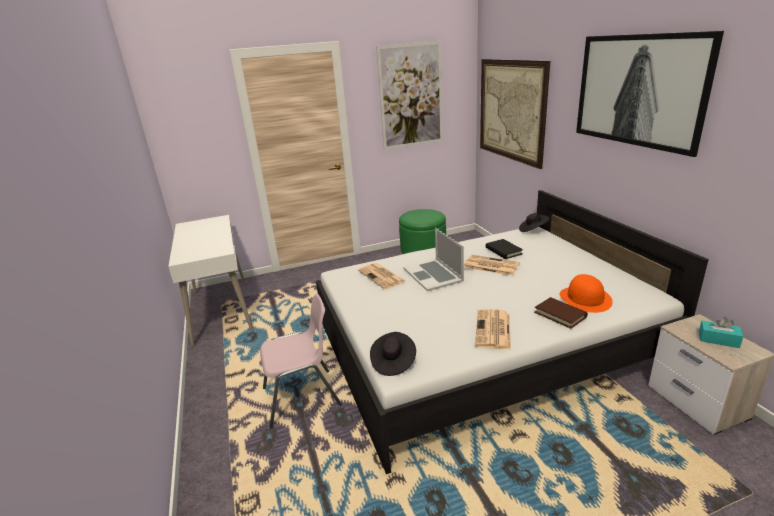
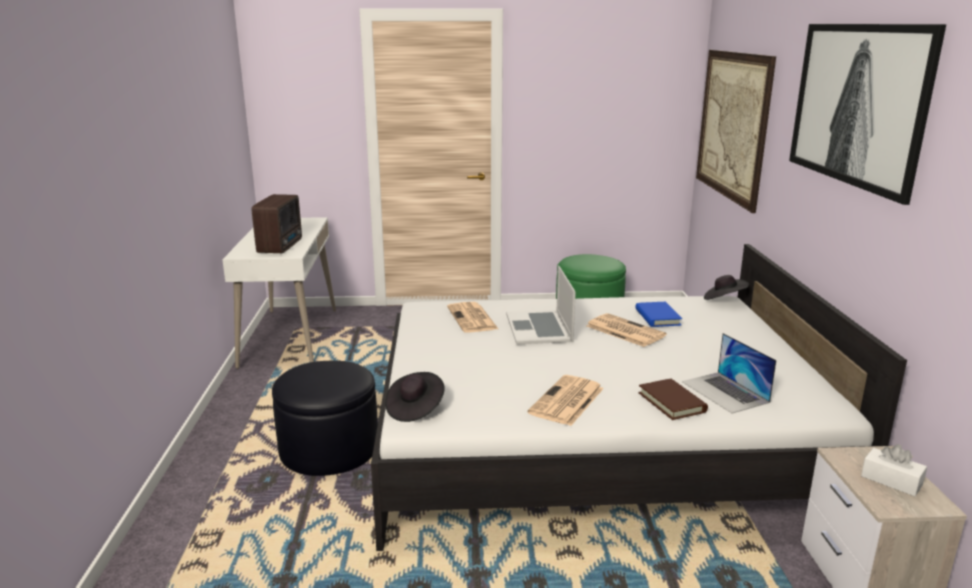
camera: 15 degrees right, 5 degrees down
(210, 246) = (281, 246): none -> radio
(303, 397) = (329, 449): pink chair -> black ottoman
(411, 96) = (599, 92): picture -> none
(503, 251) = (657, 317): black book -> blue book
(585, 299) = (725, 392): orange hat -> laptop
(718, 340) = (891, 480): turquoise tissue box -> white tissue box

